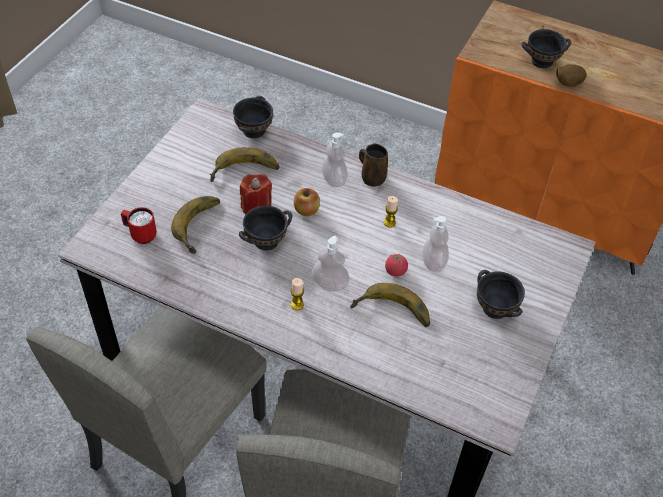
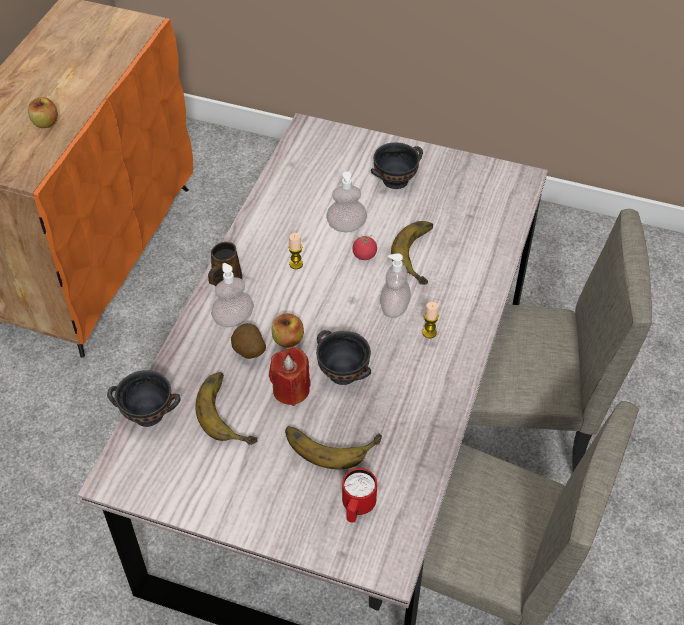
camera: 95 degrees left, 0 degrees up
(540, 61) = (45, 123): black bowl -> apple
(567, 84) = (87, 104): potato -> potato (248, 352)

